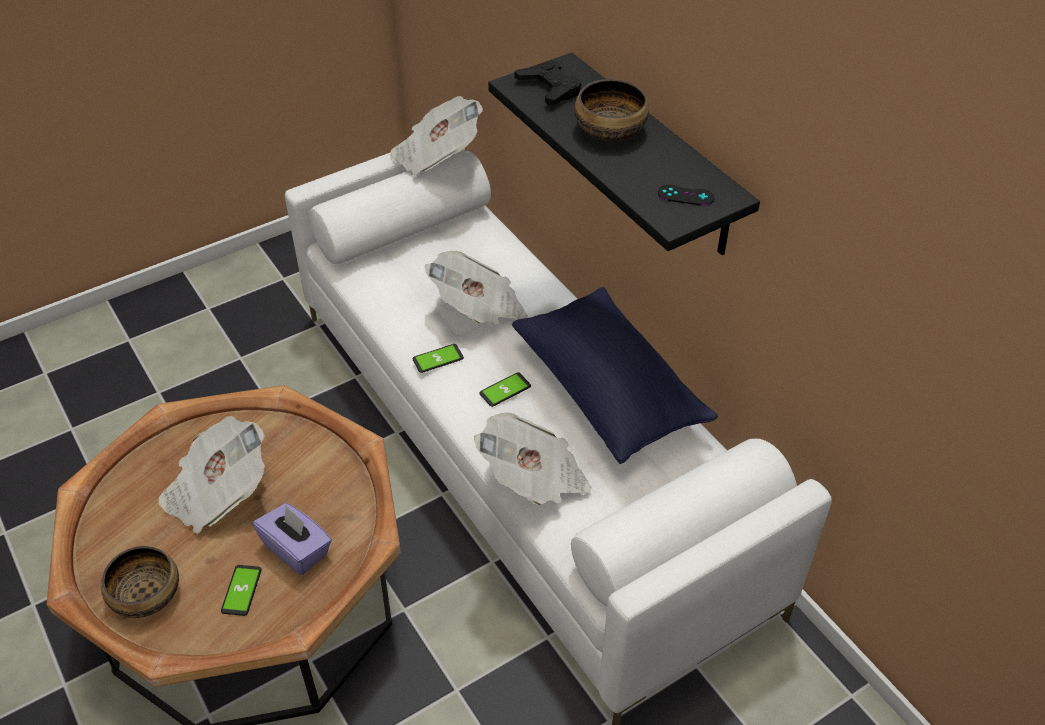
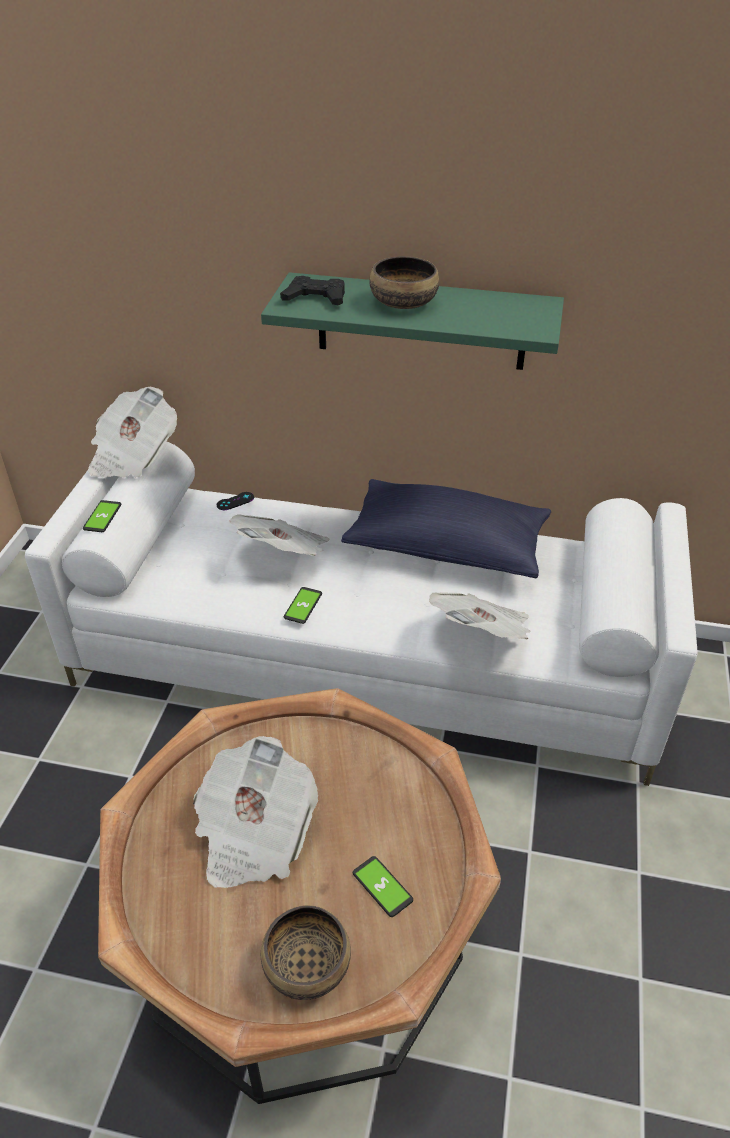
camera: 45 degrees left, 5 degrees down
(297, 549) = (381, 819): purple tissue box -> none
(505, 390) = (381, 593): phone -> phone (102, 517)
(655, 157) = (421, 322): black shelf -> green shelf
(686, 195) = (520, 314): black game controller -> black game controller (235, 501)

